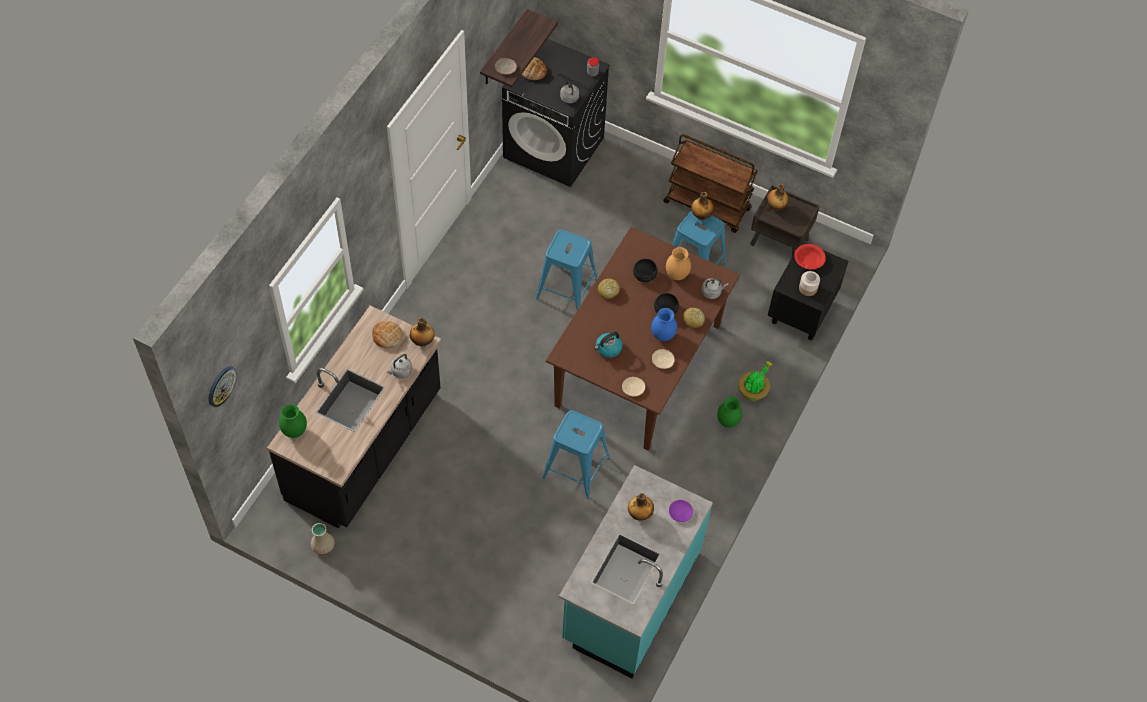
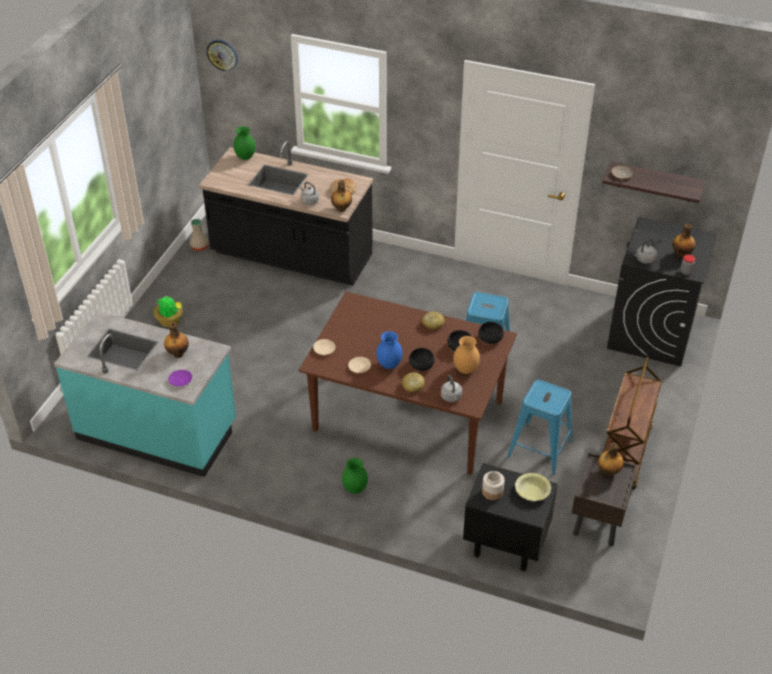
camera: 85 degrees right, 15 degrees down
(533, 71) = (668, 233): bread -> none
(576, 468) = (287, 383): blue stool -> none
(608, 349) = (366, 329): kettle -> none
(636, 248) = (490, 338): none -> black bowl
(701, 215) = (560, 396): bottle -> bottle (681, 254)
(753, 391) = (396, 507): potted plant -> potted plant (170, 321)
(808, 260) = (532, 491): red bowl -> yellow bowl

